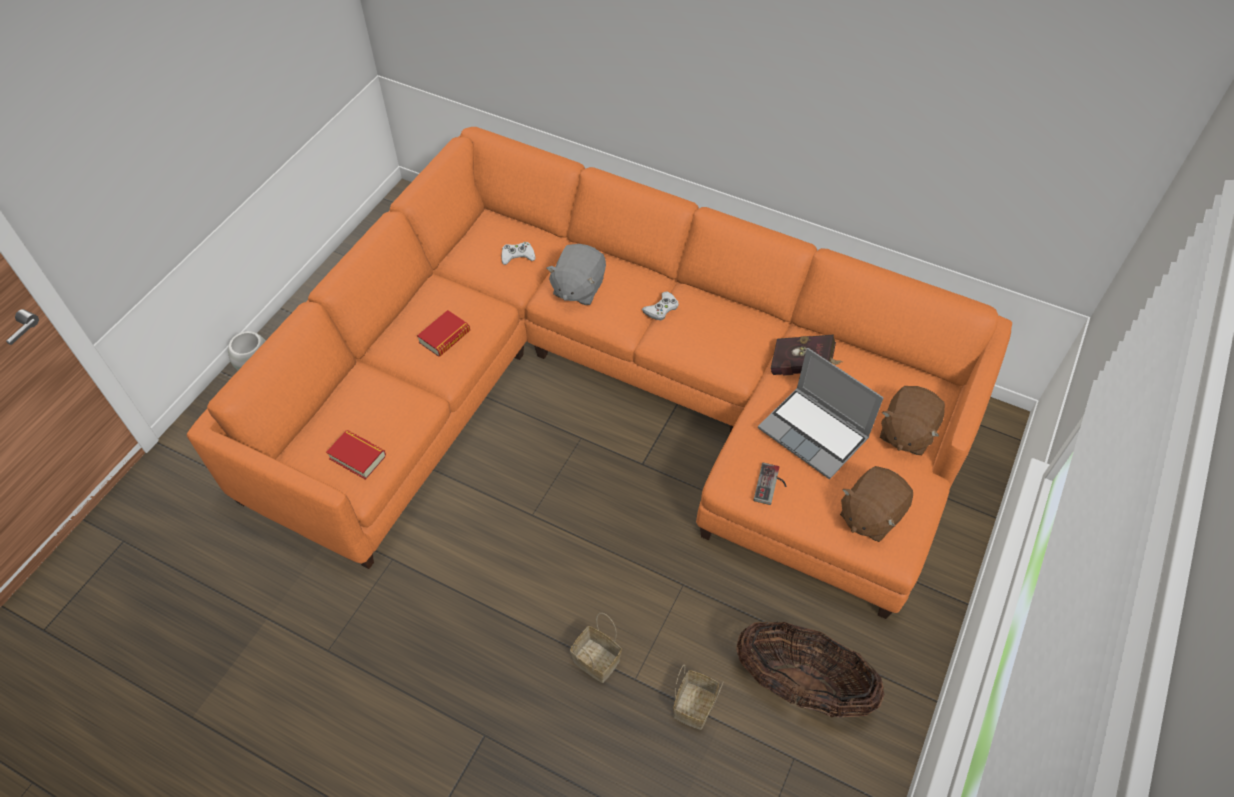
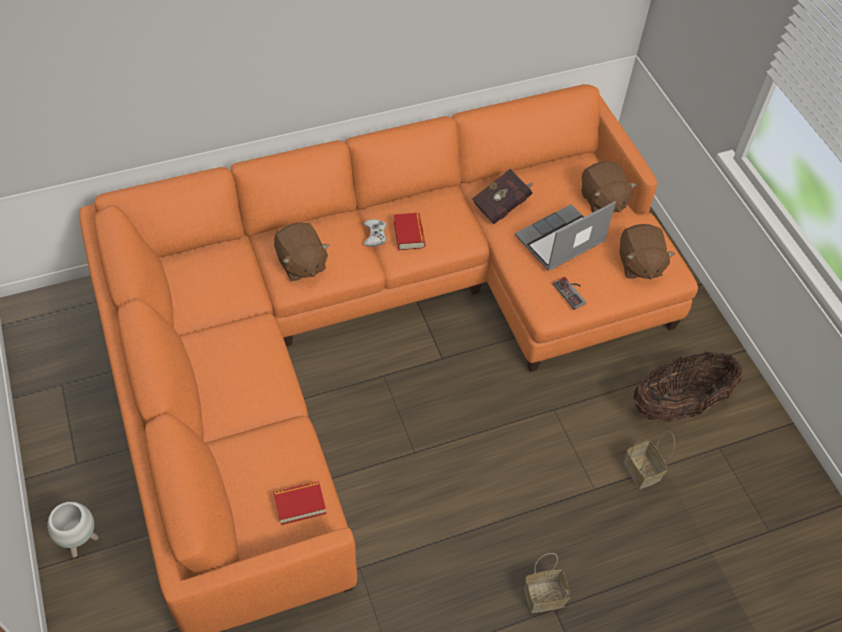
camera: 50 degrees left, 0 degrees up
(444, 337) = (251, 372): book -> book (409, 234)
(517, 256) = (228, 274): white game controller -> none
(578, 288) = (301, 264): grey plush toy -> brown plush toy
(594, 660) = (560, 501): basket -> basket (543, 598)
(815, 433) = (559, 241): laptop -> laptop turned 150 degrees clockwise

